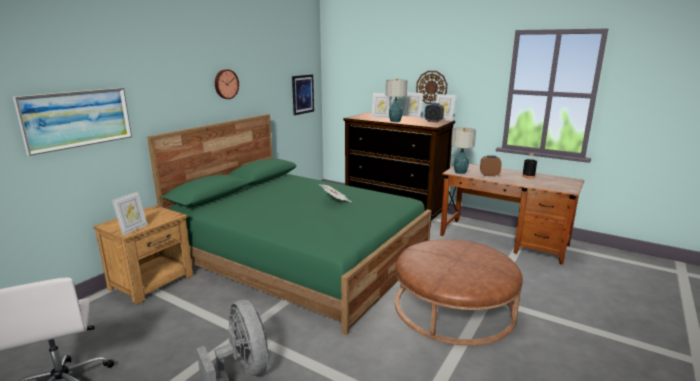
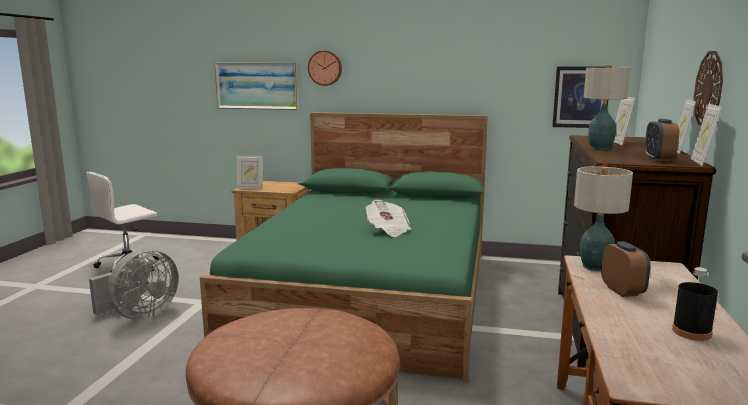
camera: 70 degrees right, 5 degrees down
(225, 84) = (424, 69): wall clock -> wall clock (325, 68)

